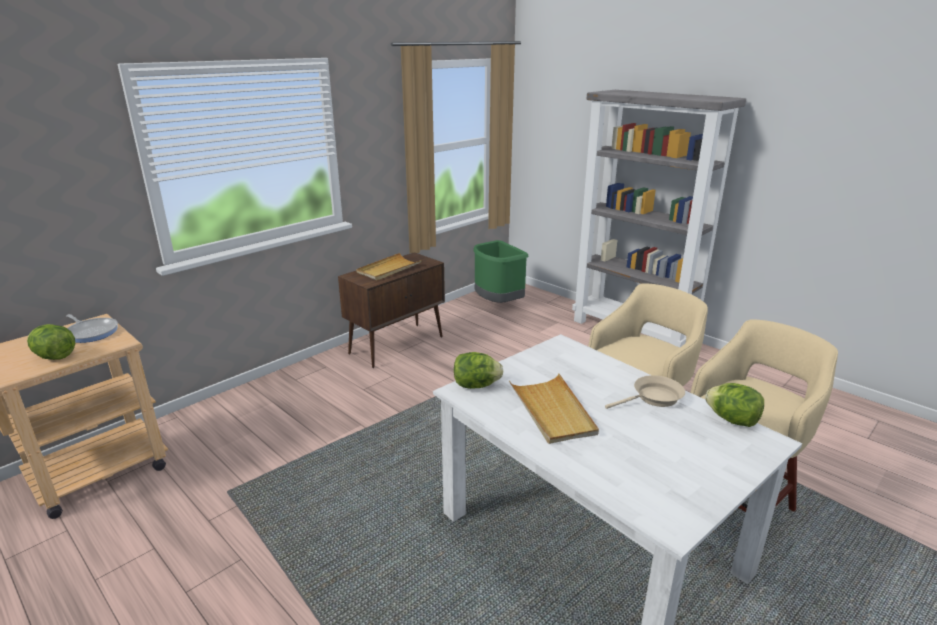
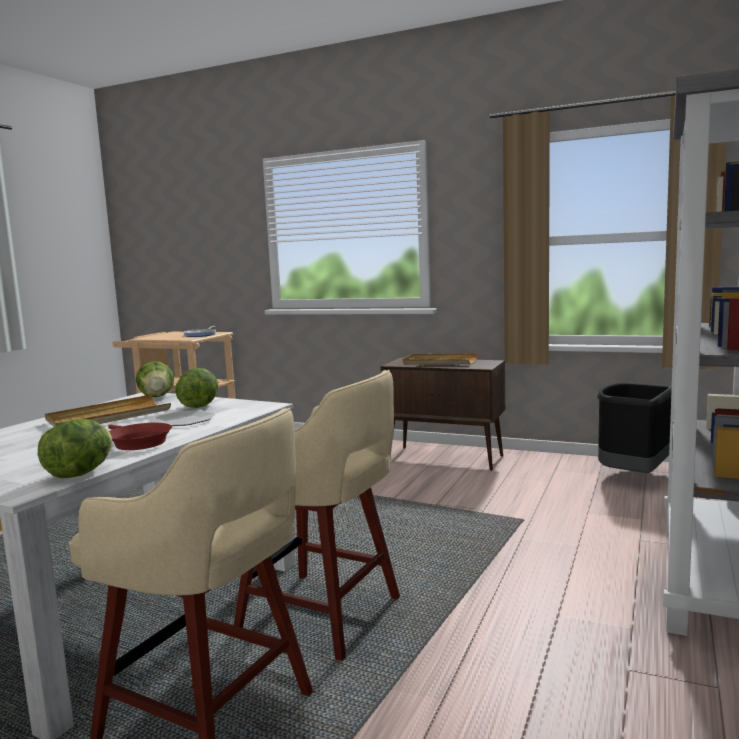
camera: 70 degrees right, 15 degrees down
(55, 357) = (165, 337): lettuce -> lettuce (199, 406)
(497, 303) = (633, 477): green trash can -> black trash can
(591, 377) = (183, 421): none -> plate
(654, 398) = (137, 442): beige frying pan -> red frying pan

